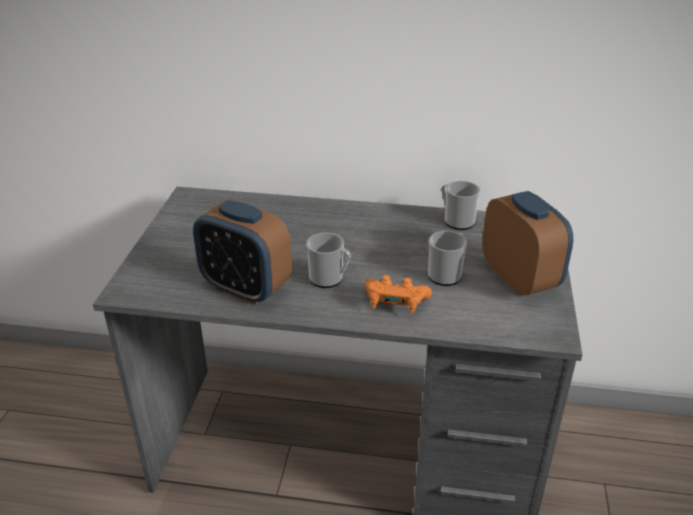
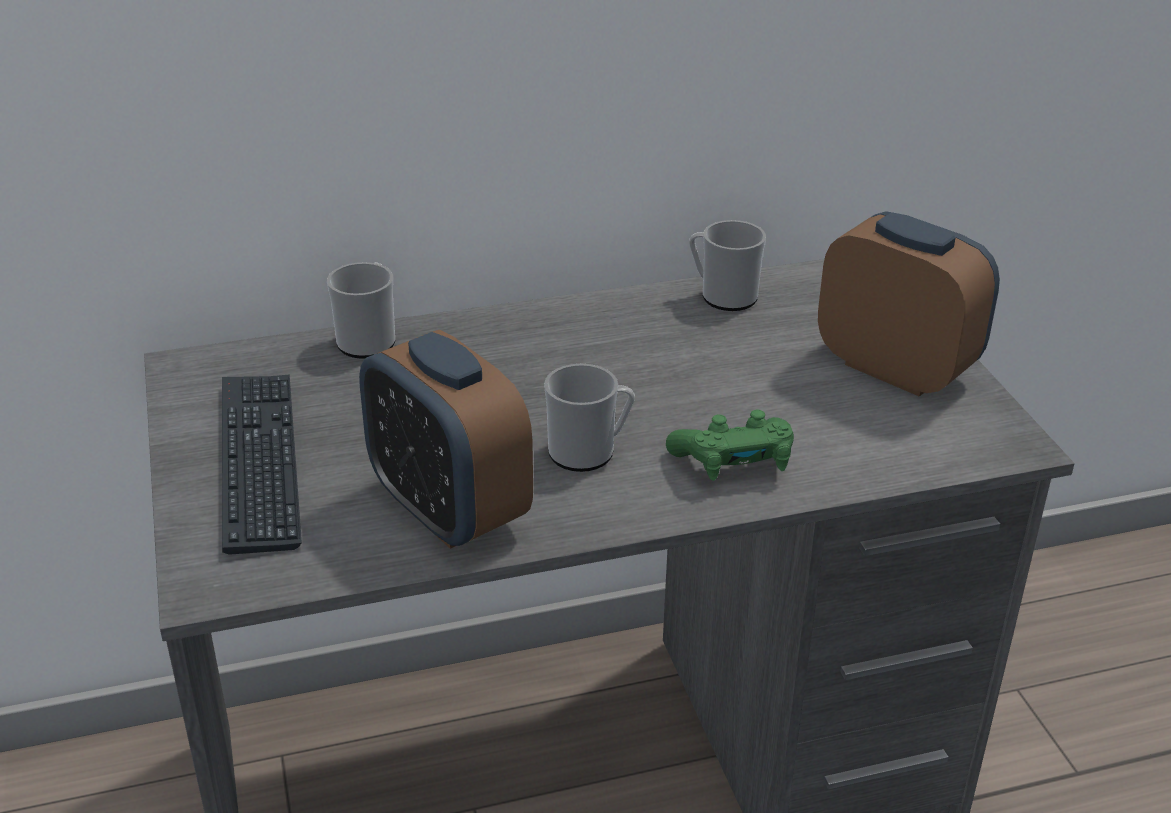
camera: 25 degrees left, 0 degrees up
(185, 244) = (259, 461): none -> keyboard
(245, 288) = (448, 510): alarm clock -> alarm clock turned 45 degrees clockwise
(395, 303) = (734, 463): orange game controller -> green game controller
(447, 274) = (778, 391): mug -> mug (369, 339)

